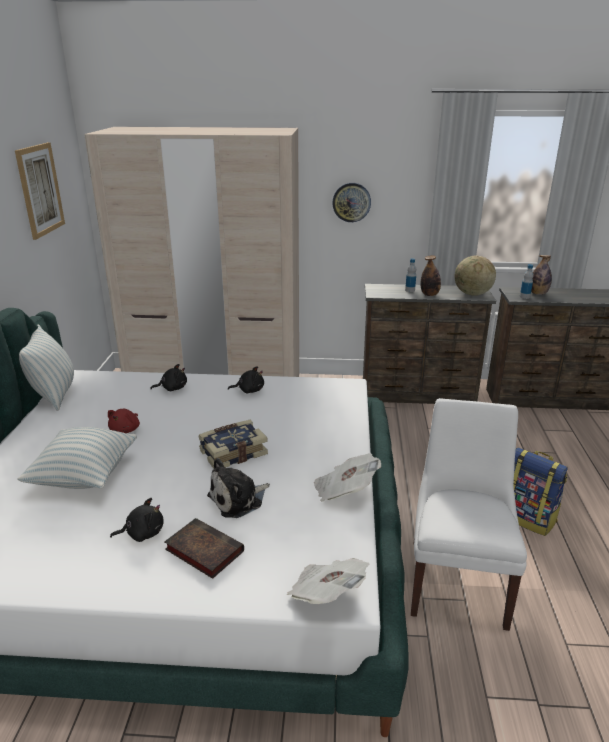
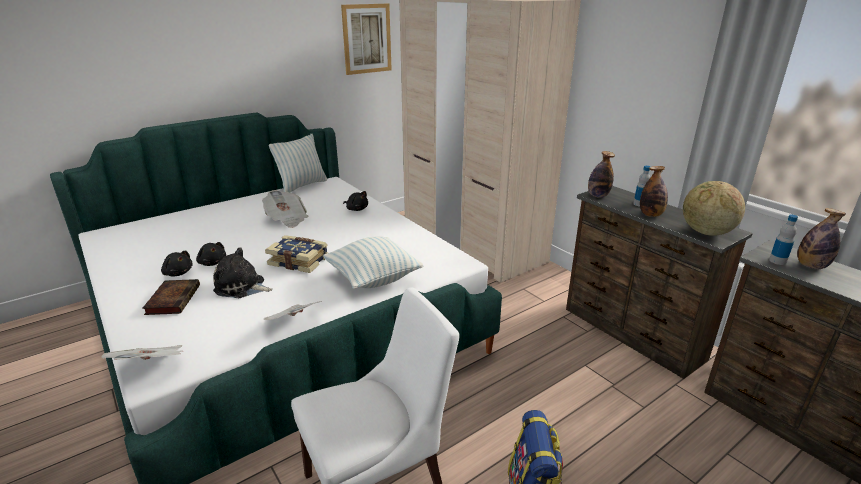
camera: 50 degrees right, 0 degrees up
(84, 476) = (222, 232): pillow -> pillow (373, 279)
(126, 430) = (287, 219): red plush toy -> newspaper
(249, 390) = (392, 232): black plush toy -> black plush toy (212, 262)
(351, 202) = (622, 89): wall clock -> none
(379, 294) = (598, 196): none -> bottle

